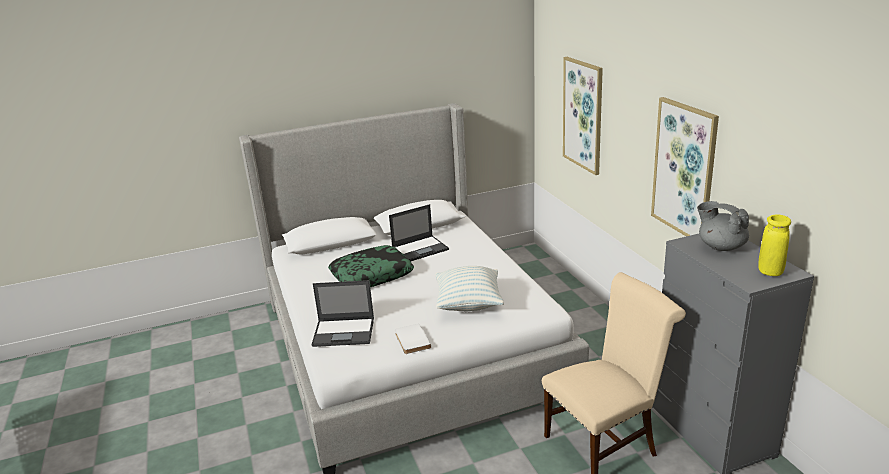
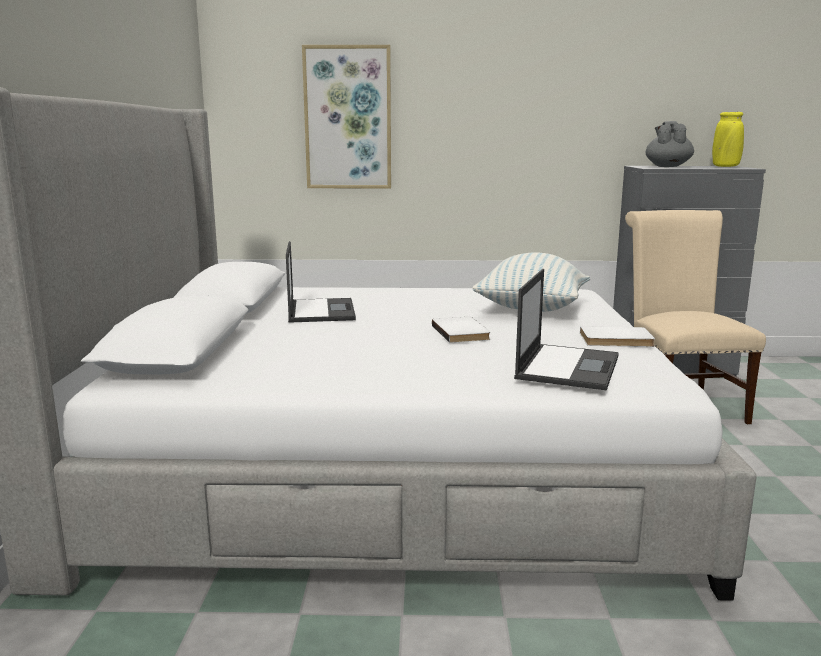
camera: 70 degrees left, 10 degrees down
(371, 275) = (370, 340): pillow -> none
(395, 294) = (462, 332): none -> white book
(684, 169) = (553, 128): picture -> none
(720, 246) = (667, 166): grey teapot -> grey teapot turned 120 degrees clockwise

